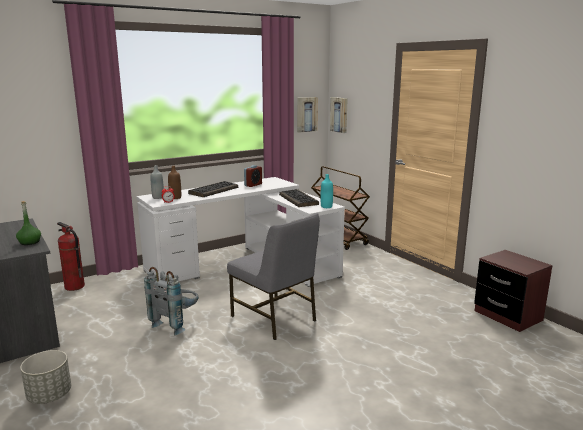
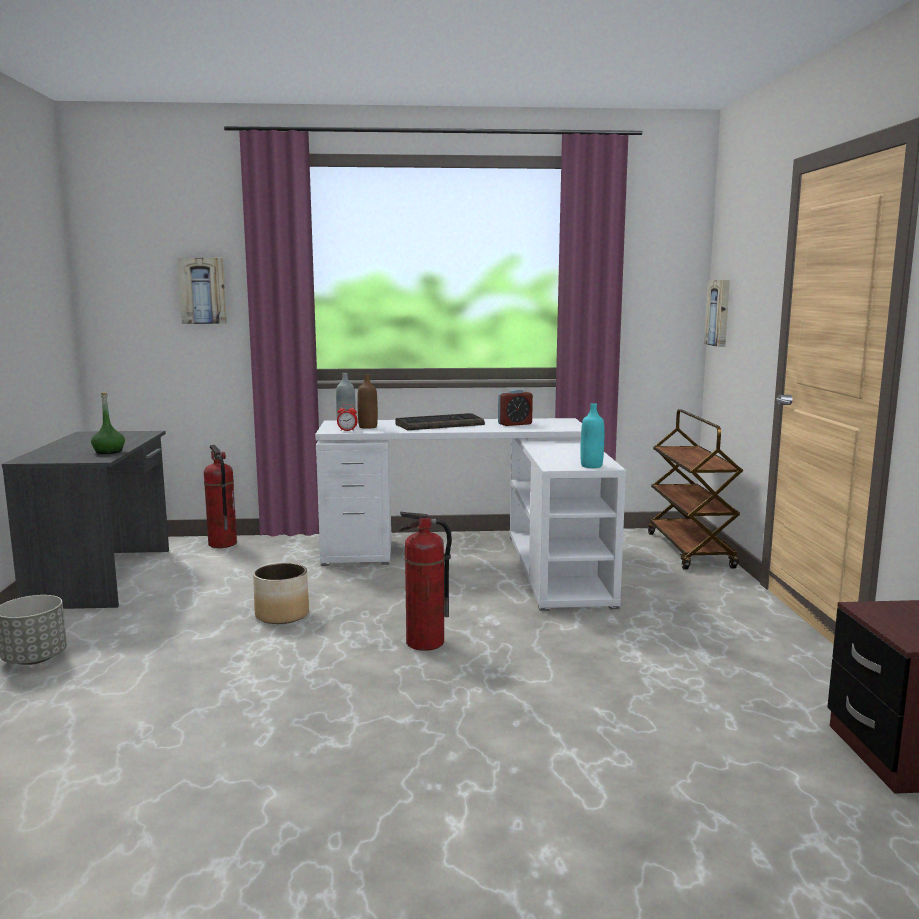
camera: 30 degrees right, 5 degrees down
(176, 323) = (281, 615): grey backpack -> planter
(275, 318) = (425, 642): grey chair -> fire extinguisher
(299, 200) = (564, 452): keyboard -> none
(306, 114) = (657, 311): picture -> picture (203, 291)

